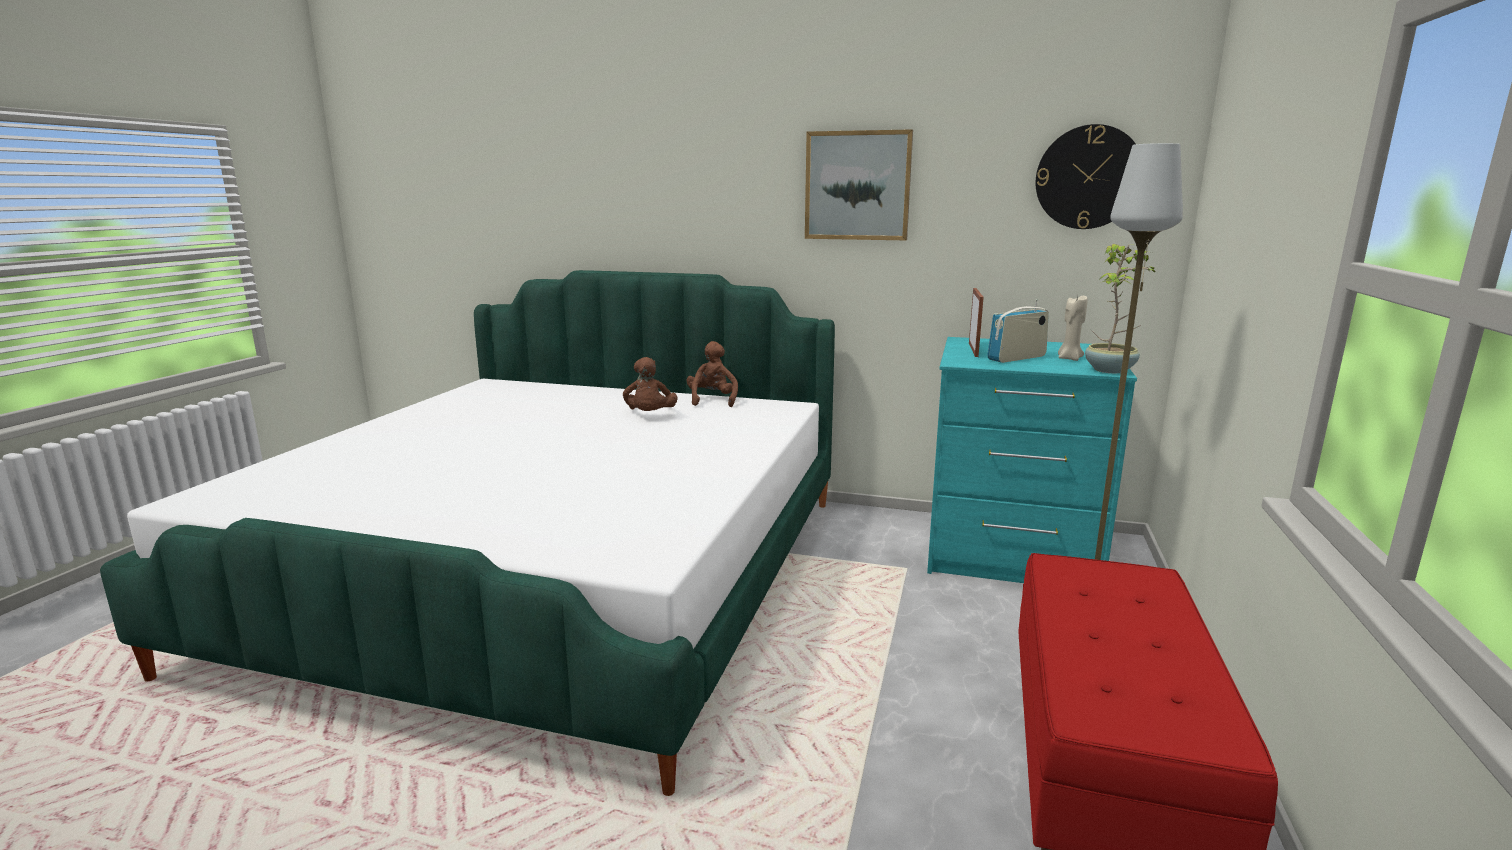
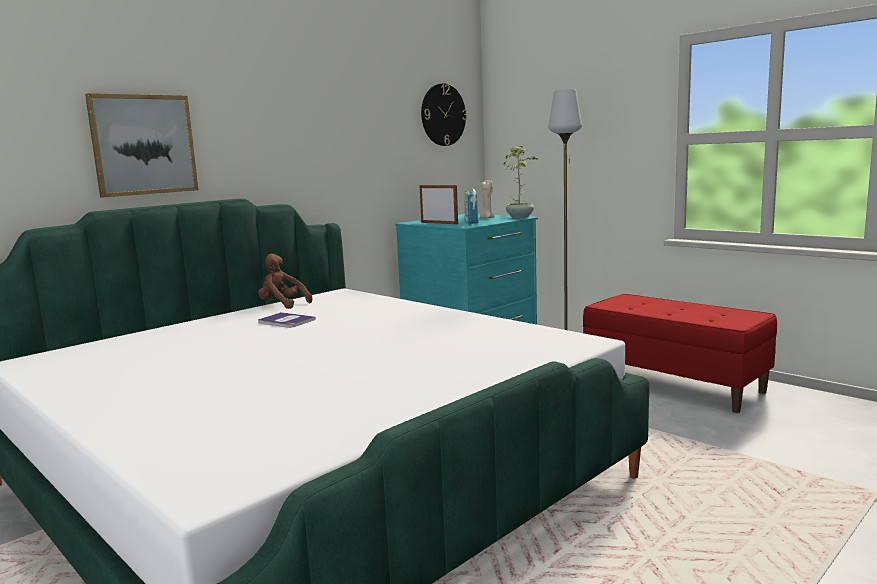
camera: 60 degrees left, 5 degrees down
(650, 416) = (286, 321): brown plush toy -> book
(857, 186) = (328, 120): picture -> picture (143, 145)

